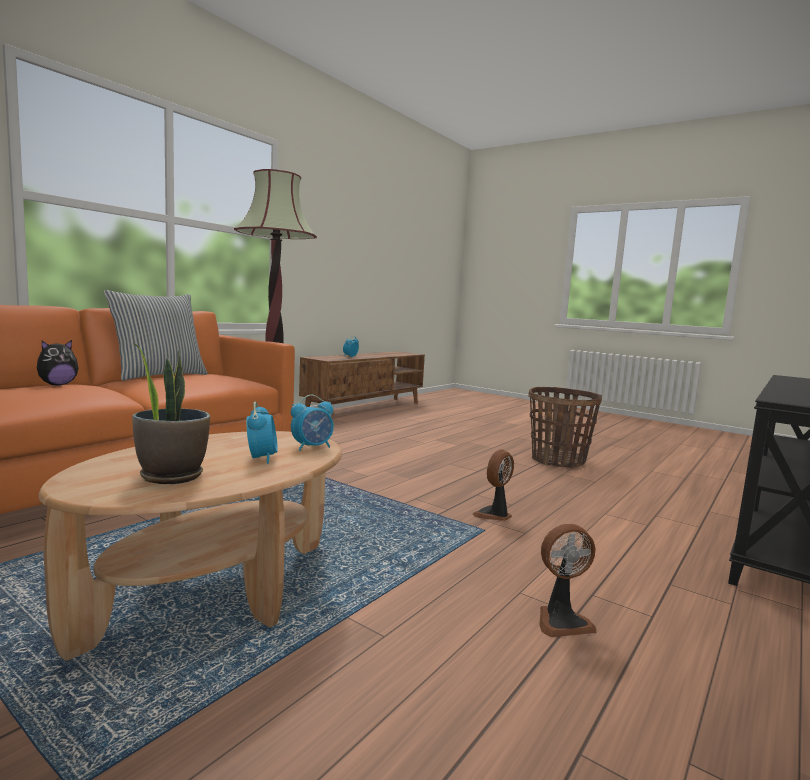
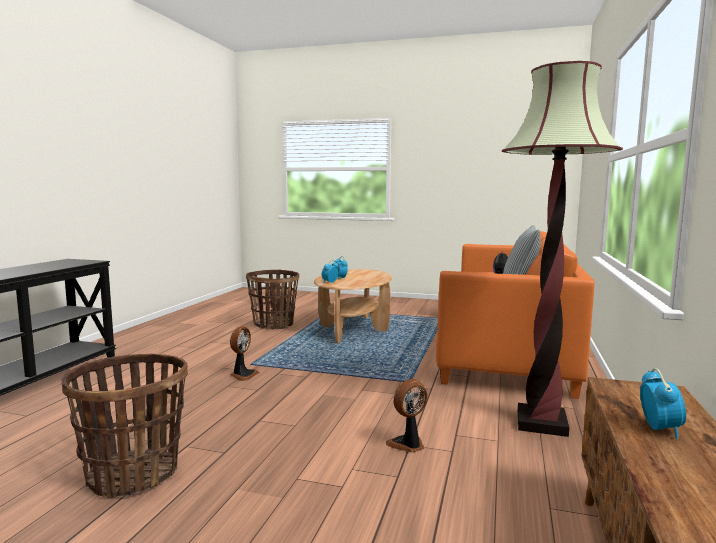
camera: 160 degrees right, 0 degrees up
(171, 476) = (353, 273): potted plant -> none
(404, 679) = (273, 324): none -> basket
(561, 621) = (218, 339): fan -> fan (408, 445)

